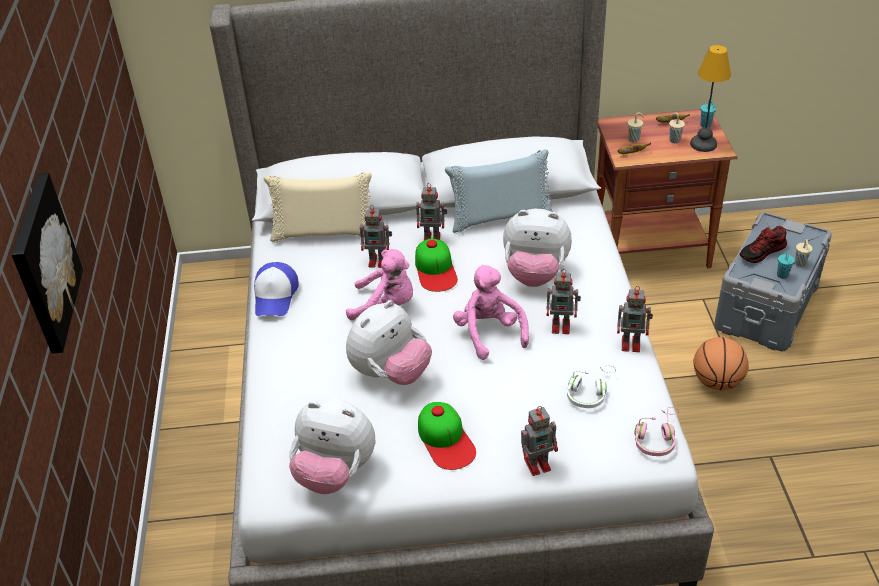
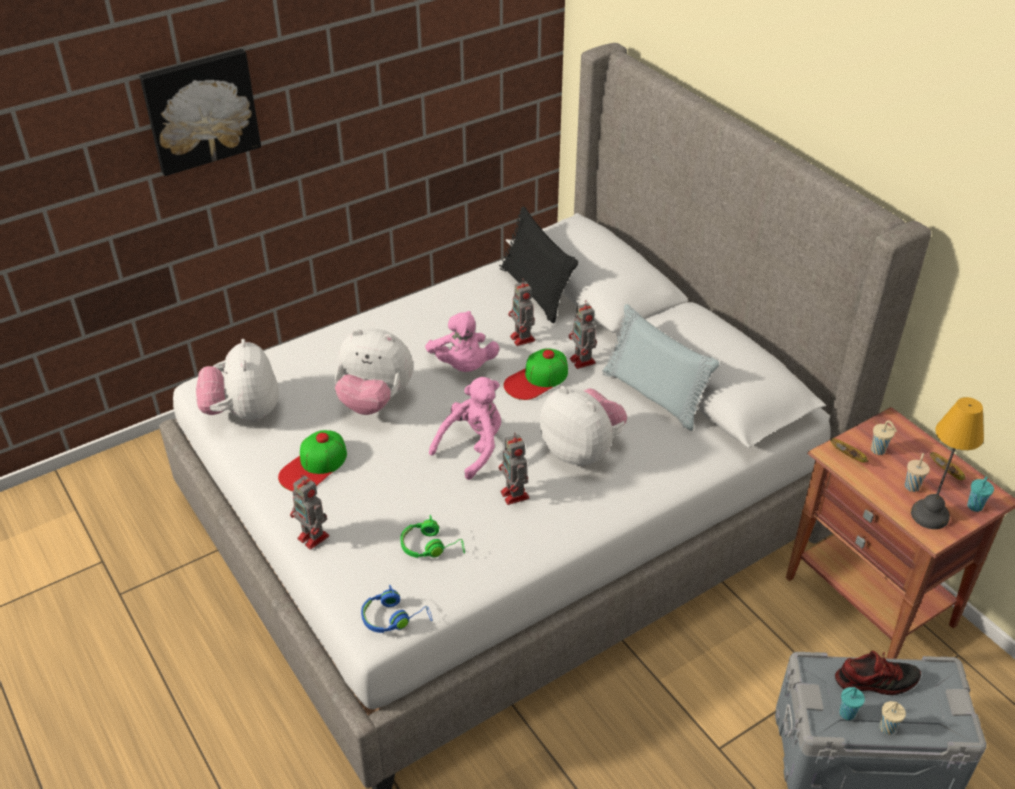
camera: 60 degrees right, 0 degrees up
(276, 296) = (432, 298): cap -> none
(323, 233) = (537, 292): beige pillow -> black pillow
(535, 274) = (582, 451): plush toy -> plush toy turned 150 degrees clockwise
(589, 392) = (431, 546): white headphones -> green headphones
(632, 344) = (524, 559): toy robot -> none
(656, 438) = (395, 617): pink headphones -> blue headphones
(717, 382) = (689, 735): basketball -> none
(762, 252) = (875, 681): shoe -> shoe turned 150 degrees clockwise

